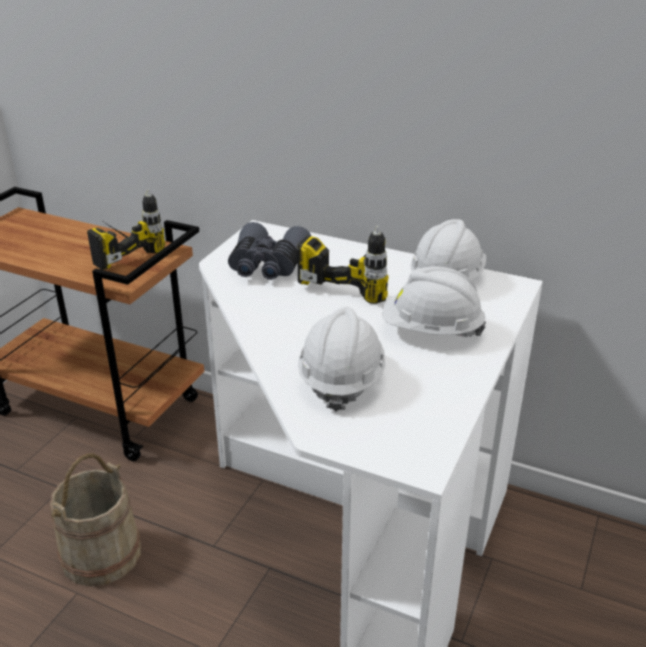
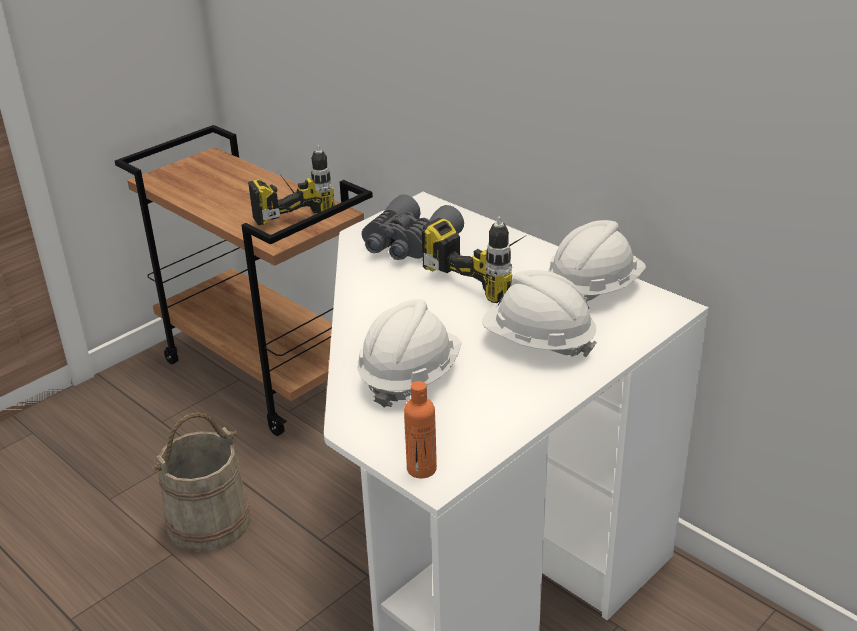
camera: 20 degrees right, 0 degrees up
(404, 460) = (421, 469): none -> orange bottle

